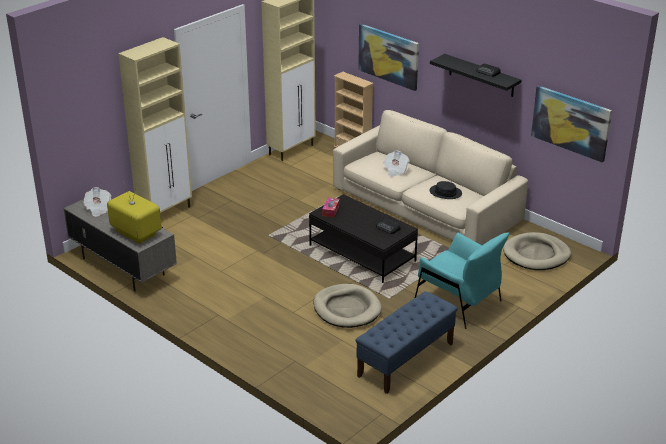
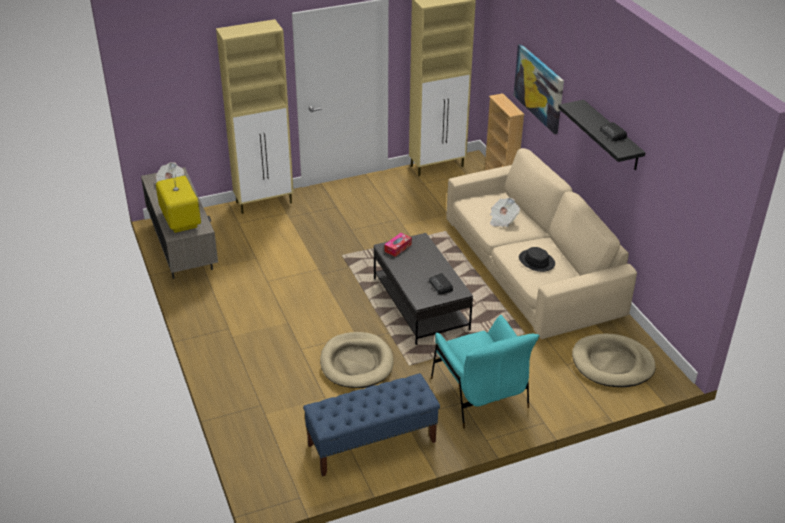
camera: 25 degrees right, 5 degrees up
(571, 123) = (684, 220): picture -> none

